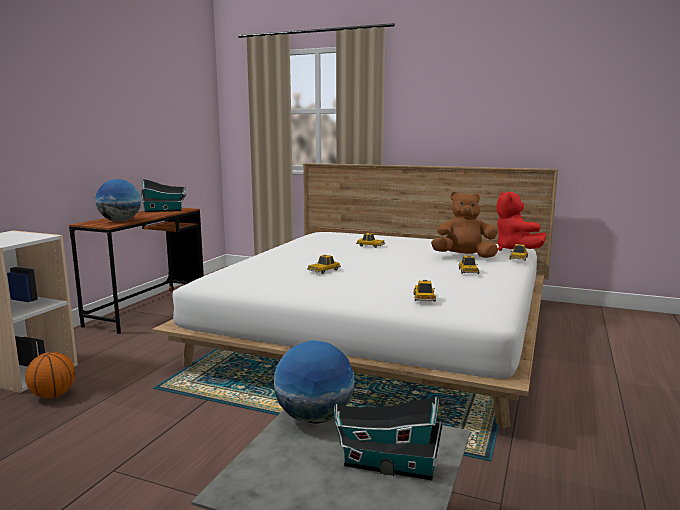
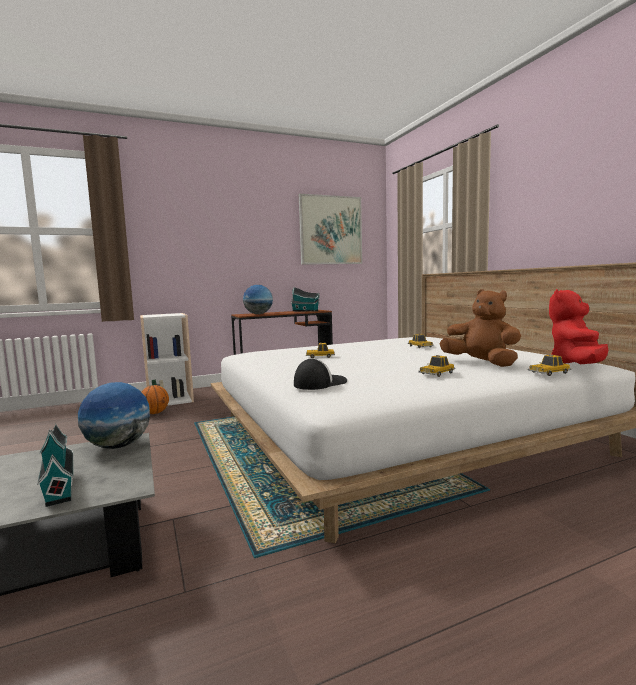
camera: 45 degrees right, 5 degrees down
(169, 100) = (330, 230): none -> picture
(424, 298) = (319, 383): toy car -> cap

